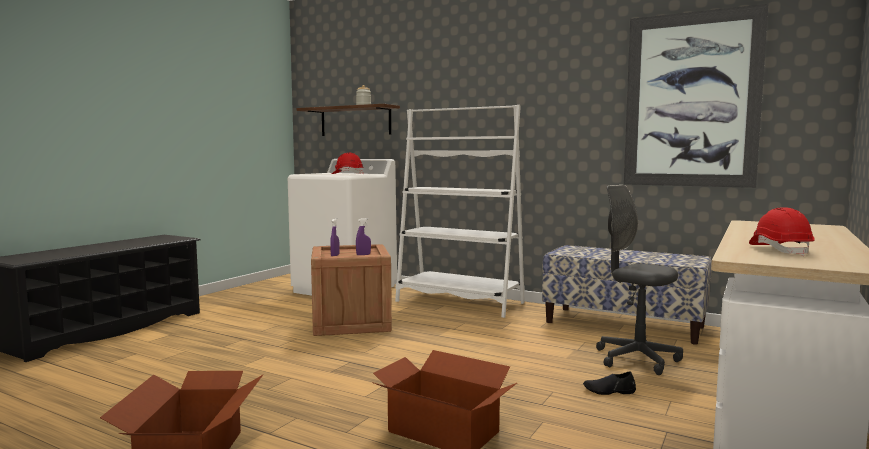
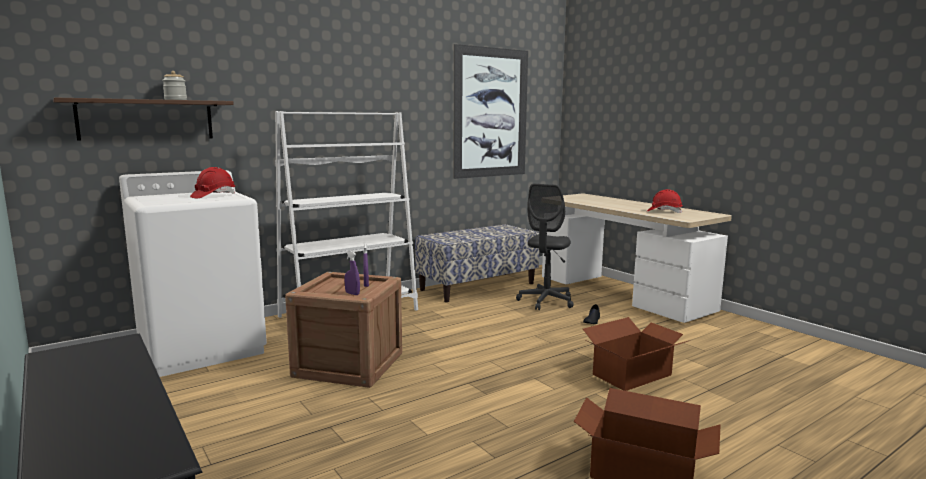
camera: 65 degrees left, 5 degrees up
(636, 359) = (546, 301): grey office chair -> grey office chair turned 45 degrees counterclockwise

